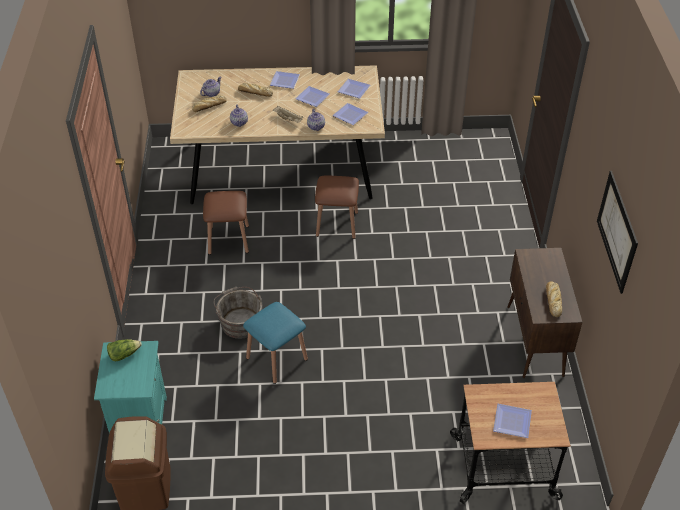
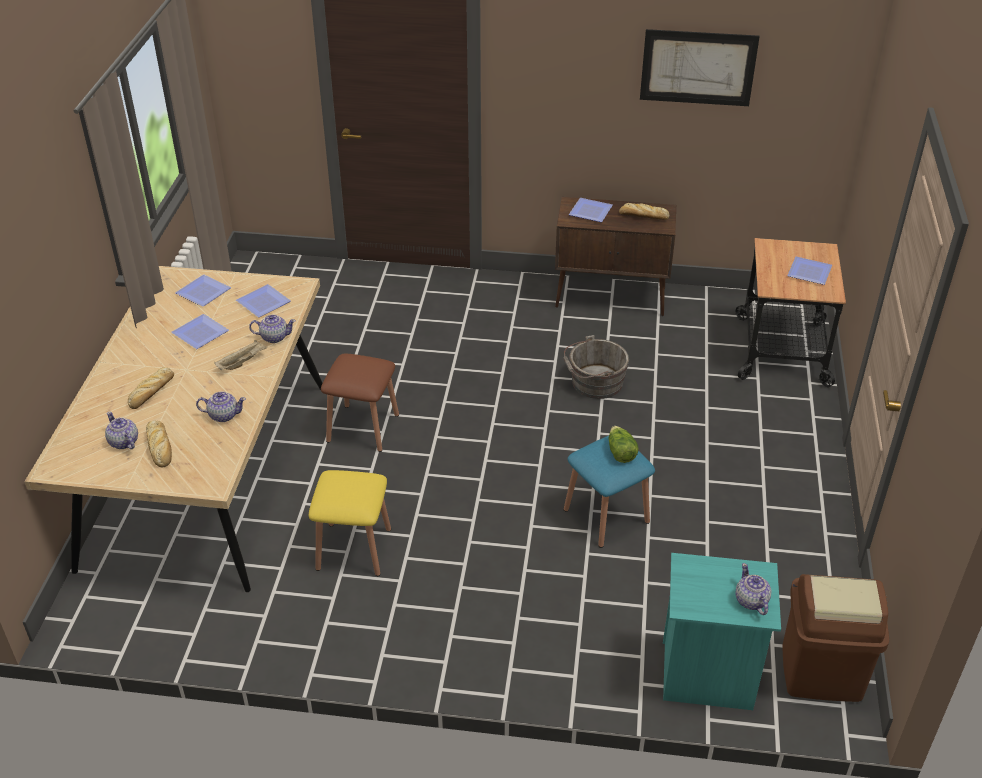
camera: 80 degrees left, 5 degrees down
(117, 382) = (751, 601): none -> teapot
(124, 354) = (697, 592): lettuce -> lettuce (620, 452)
(228, 239) = (354, 549): brown stool -> yellow stool
(240, 321) = (530, 549): grey bucket -> grey bucket (594, 383)
(286, 81) = (139, 356): plate -> plate (589, 211)

